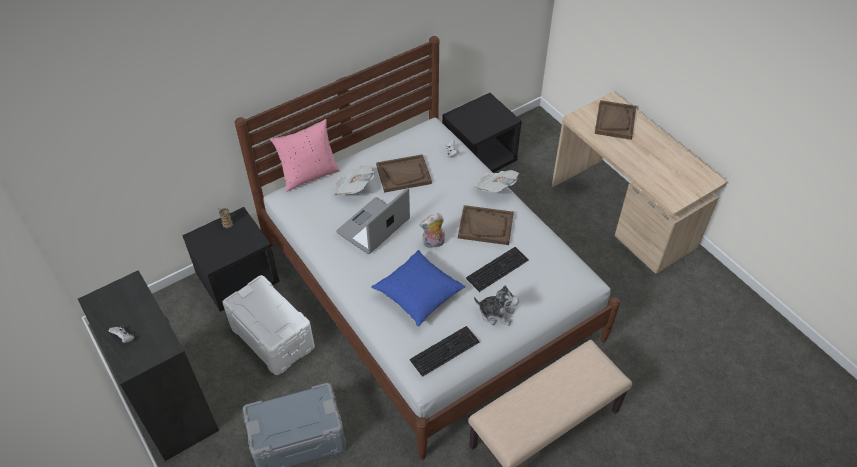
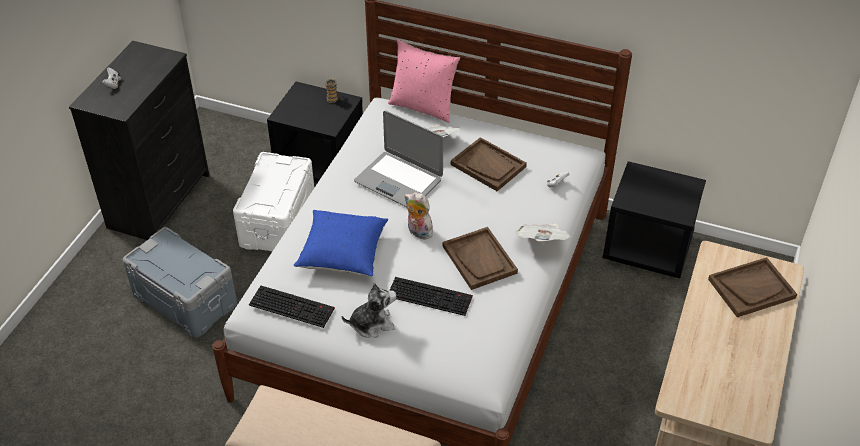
camera: 55 degrees right, 5 degrees down
(374, 227) = (399, 180): laptop -> laptop turned 150 degrees counterclockwise
(496, 313) = (372, 324): plush toy -> plush toy turned 90 degrees counterclockwise

